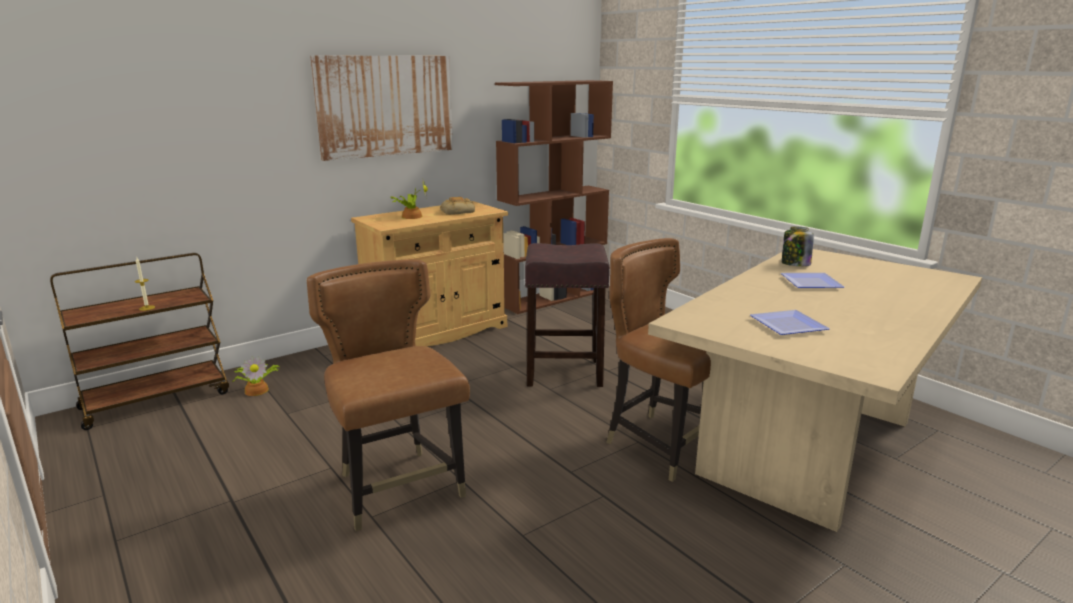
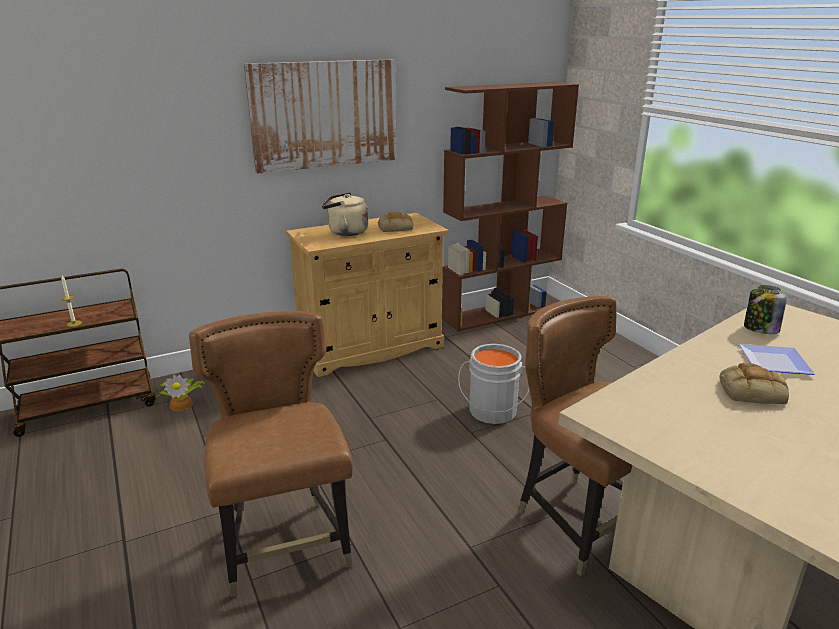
camera: 10 degrees right, 5 degrees up
(411, 216) = (345, 232): potted plant -> beige kettle
(565, 372) = (492, 412): brown stool -> grey bucket
(791, 326) = (733, 434): plate -> none
(798, 301) = (752, 391): none -> bread

